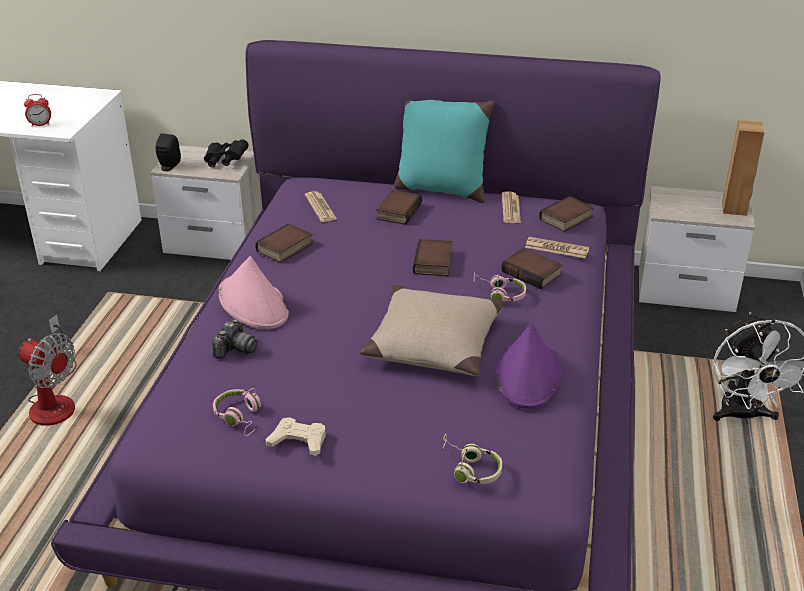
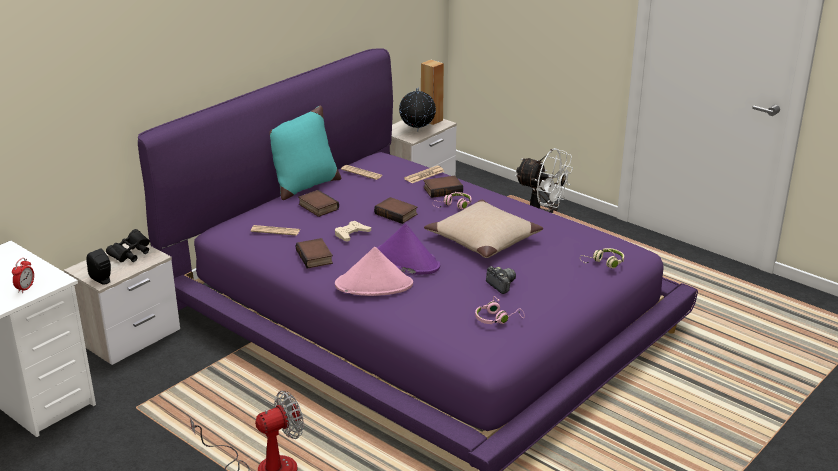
camera: 60 degrees left, 5 degrees down
(235, 349) = (421, 304): camera -> camera (501, 285)
(298, 441) = (537, 306): beige game controller -> beige game controller (351, 234)
(527, 374) = (539, 223): purple hat -> purple hat (406, 260)
(566, 219) = (395, 162): book -> none
(689, 209) = (417, 131): none -> globe

